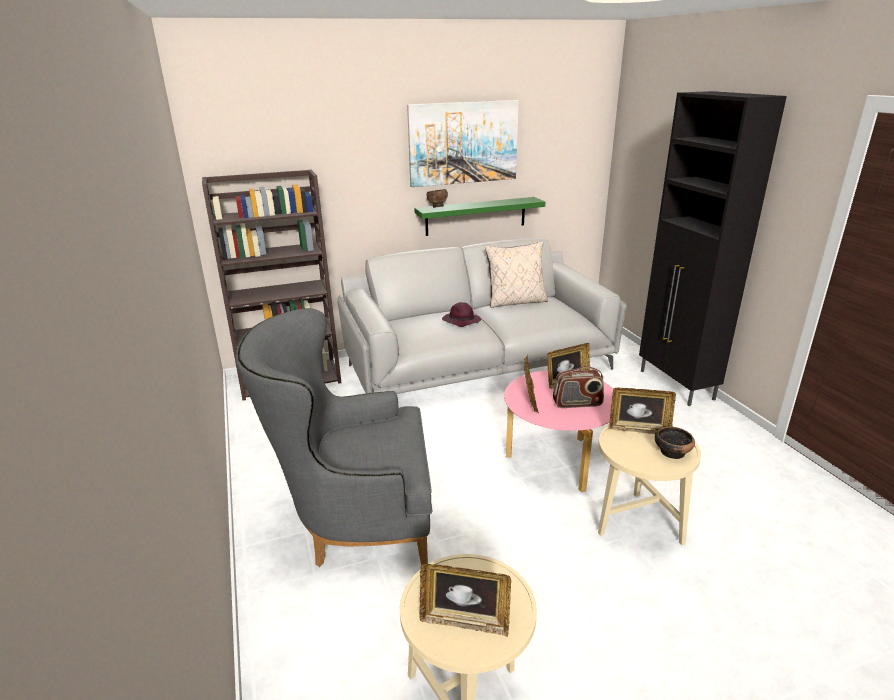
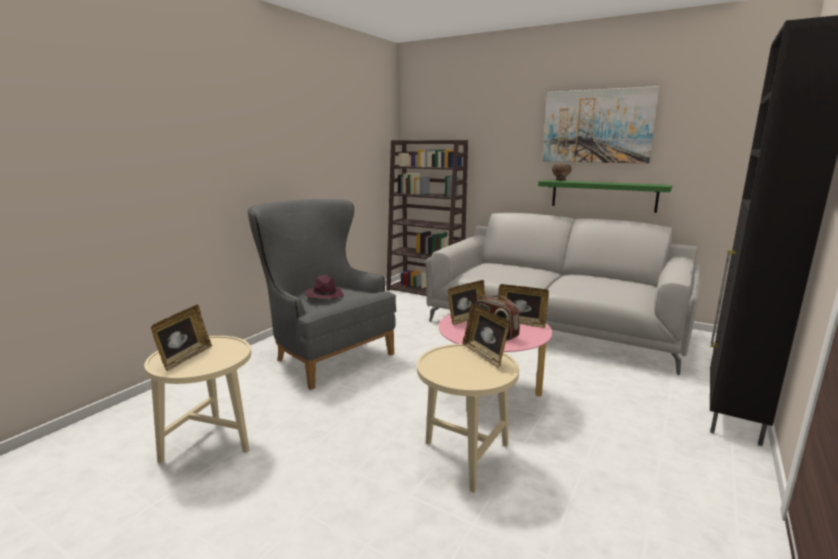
camera: 50 degrees right, 10 degrees down
(461, 321) = (528, 273): purple hat -> purple hat (324, 296)
(464, 621) = (185, 358): picture frame -> picture frame turned 135 degrees counterclockwise
(516, 302) = (605, 277): beige pillow -> none
(672, 452) = (474, 376): bowl -> none

